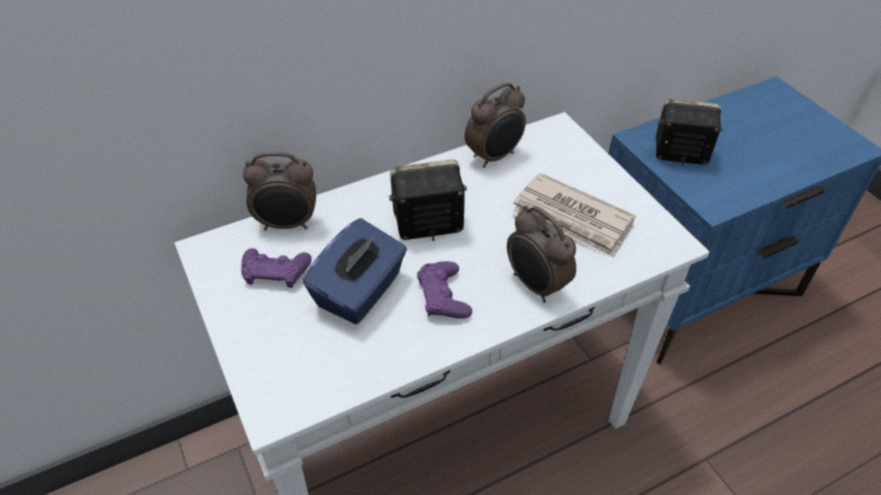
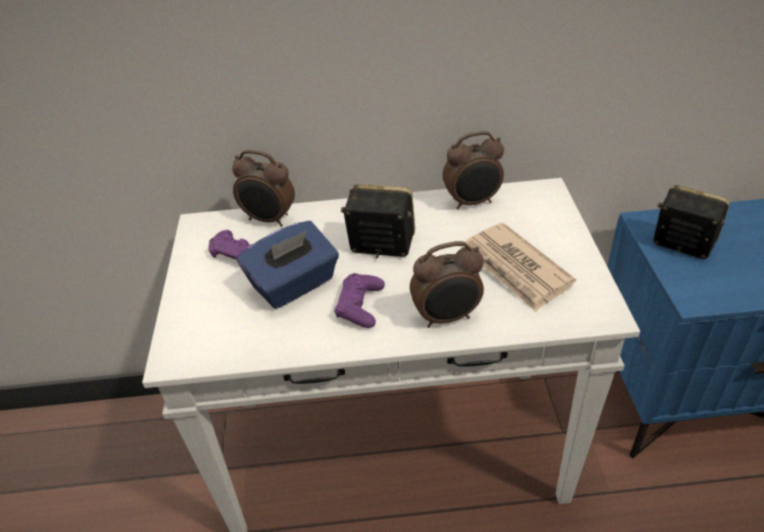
camera: 25 degrees right, 5 degrees down
(535, 285) = (447, 317): alarm clock -> alarm clock turned 90 degrees counterclockwise

